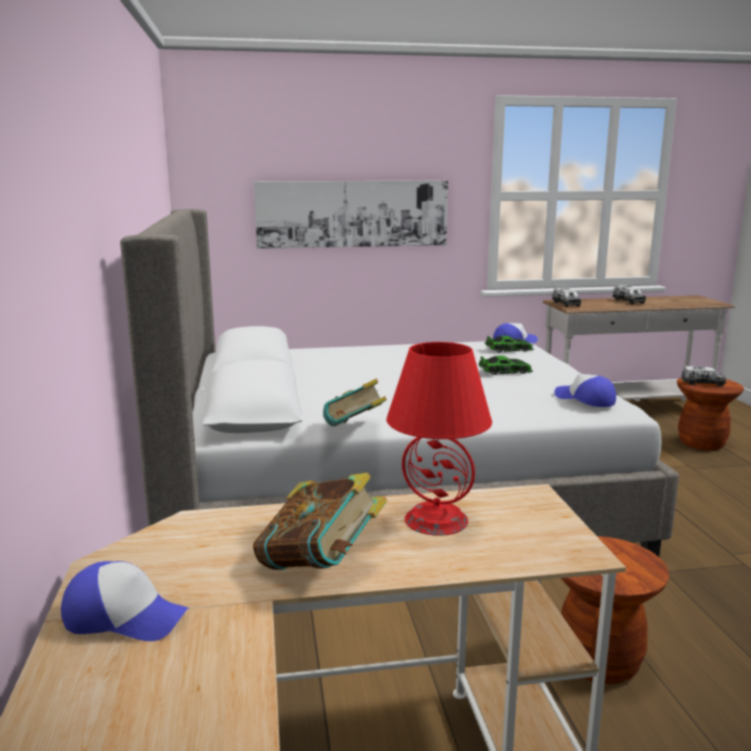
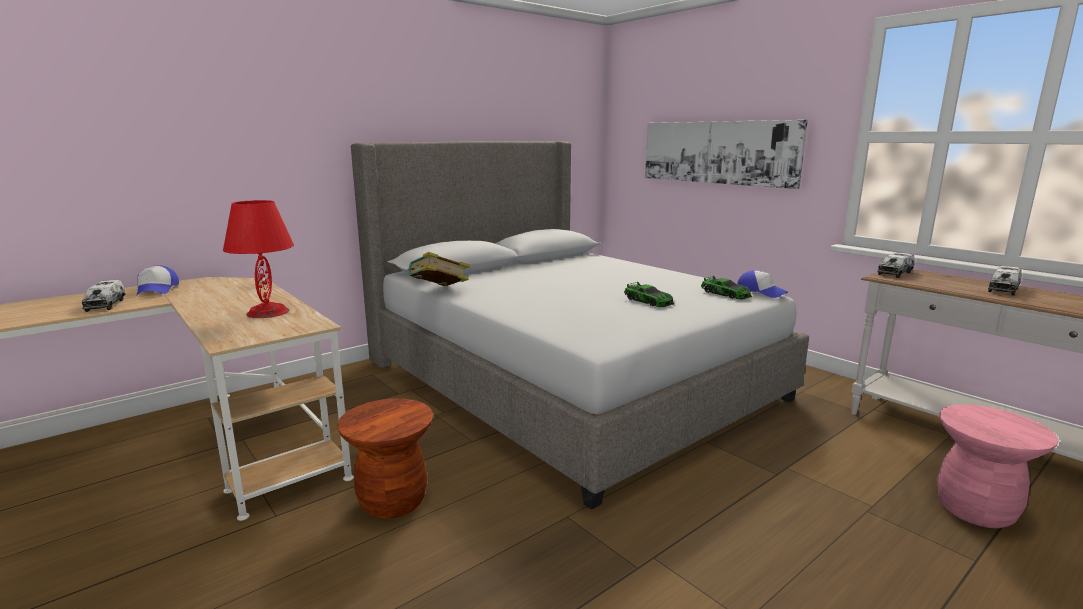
camera: 60 degrees right, 0 degrees up
(320, 566) = (205, 303): book -> none
(585, 399) = (595, 327): cap -> none
(701, 443) = (975, 510): brown stool -> pink stool
(702, 383) = (984, 419): toy truck -> toy truck (106, 305)

